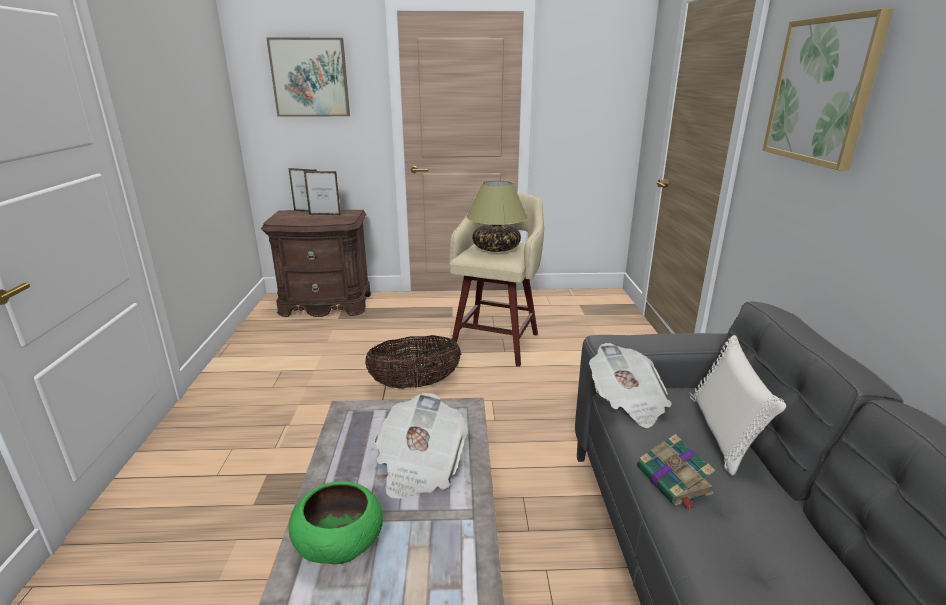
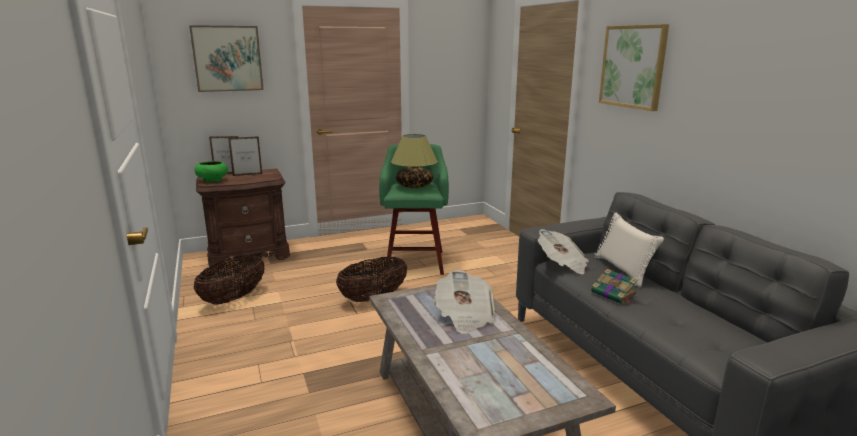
camera: 20 degrees left, 5 degrees down
(271, 356) = (233, 298): none -> basket
(339, 543) = (452, 359): green bowl -> green bowl (212, 180)
(496, 342) = (415, 261): beige stool -> green stool

